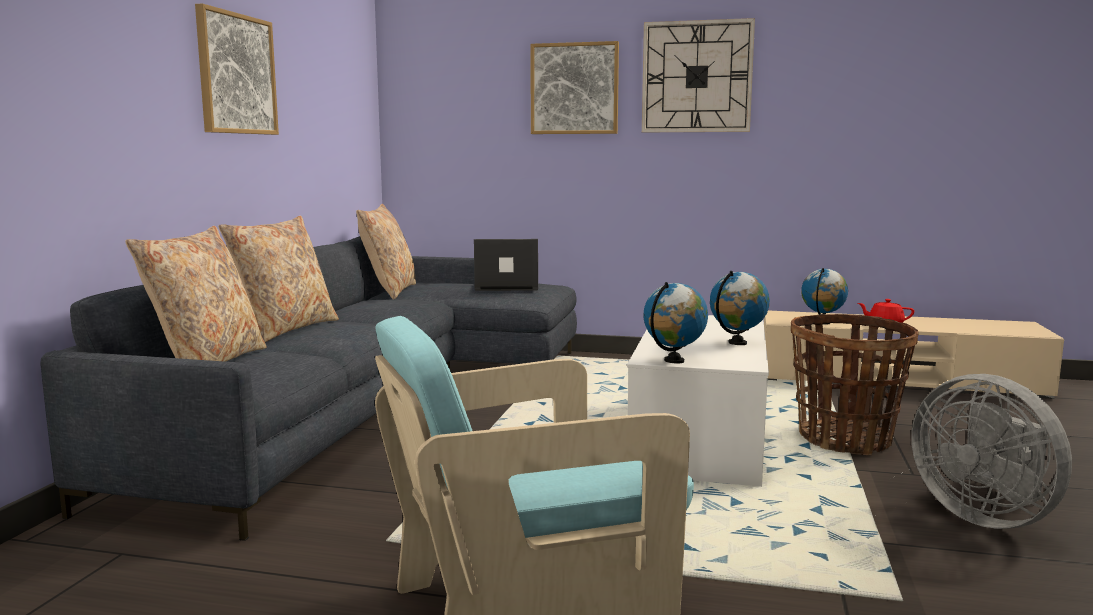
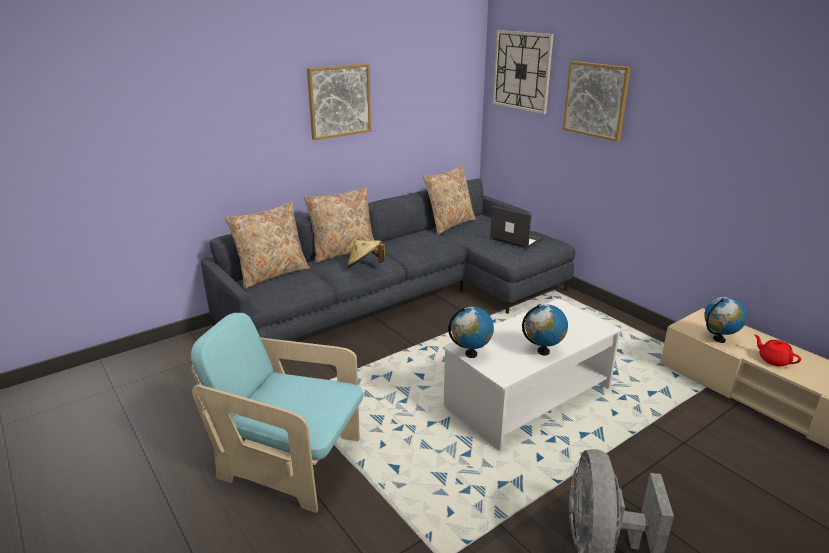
camera: 40 degrees right, 15 degrees up
(358, 331) = (365, 266): none -> beige hat
(697, 77) = (684, 106): wall clock -> wall clock (522, 71)
(845, 439) = (623, 442): basket -> none

